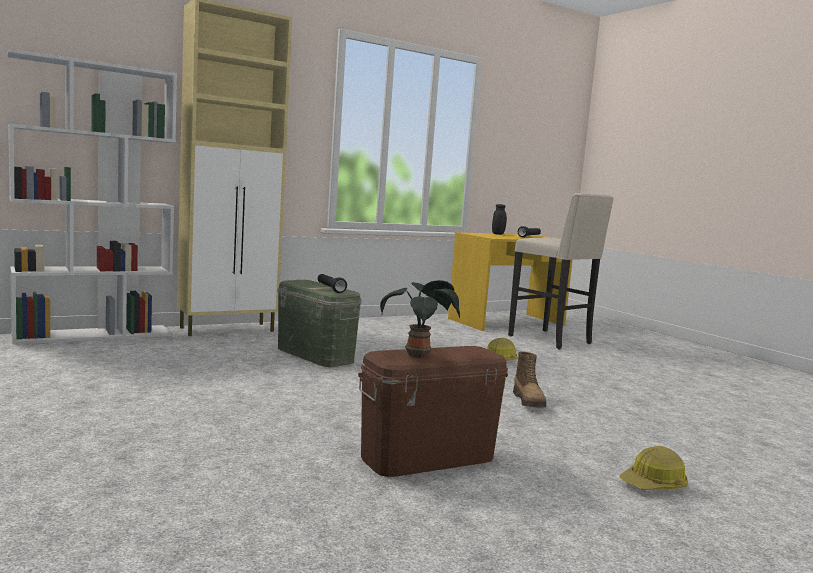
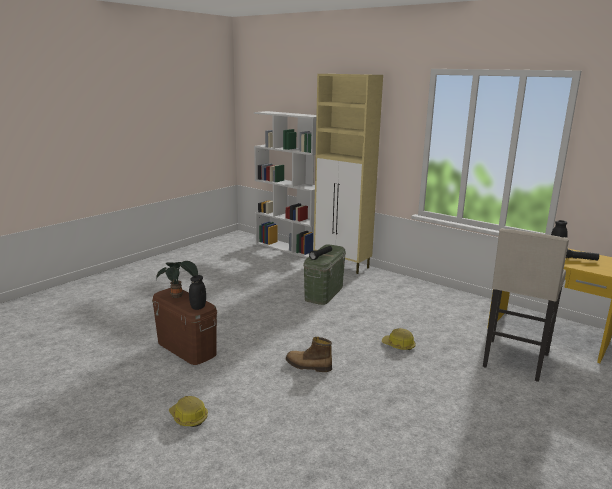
camera: 70 degrees right, 10 degrees up
(478, 352) = (198, 307): none -> black jar
(529, 401) = (308, 366): boot -> boot turned 45 degrees clockwise

